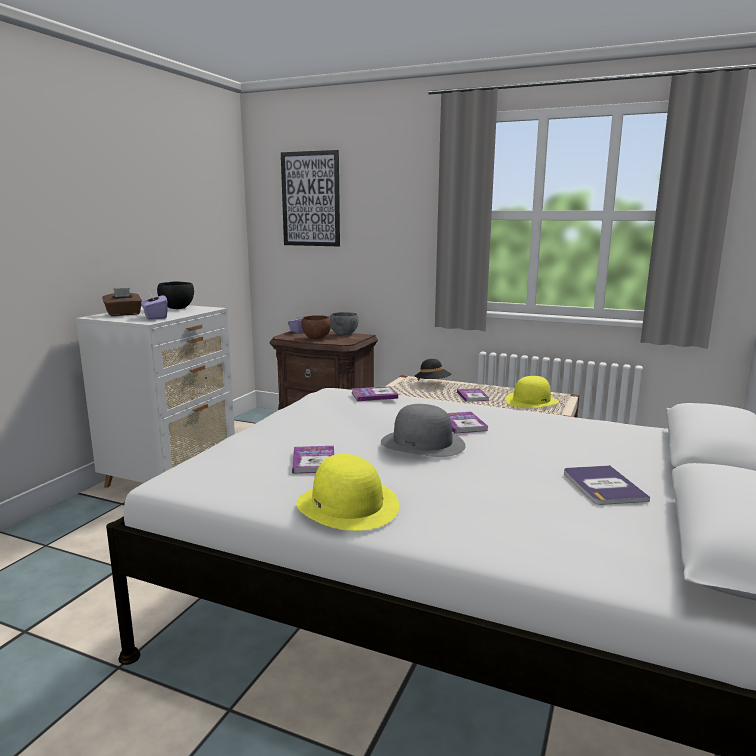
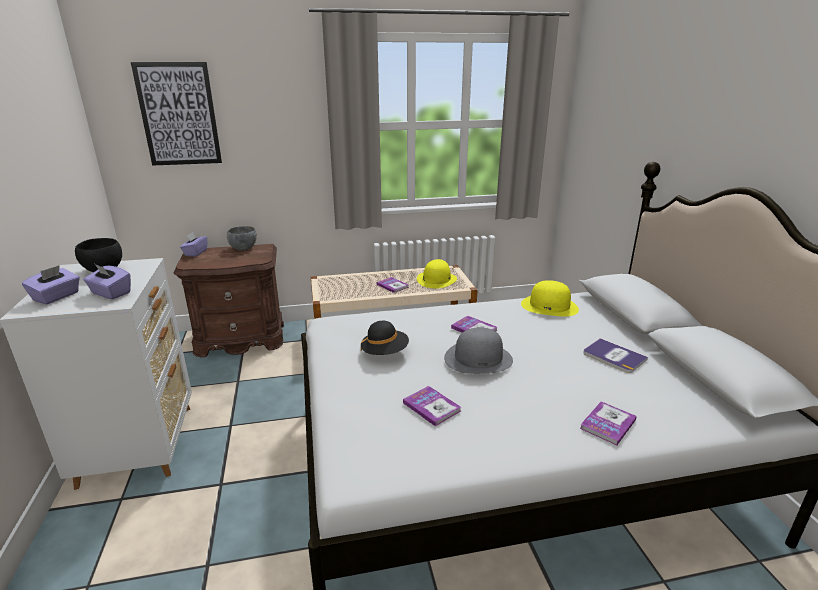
camera: 35 degrees left, 10 degrees up
(124, 314) = (57, 297): brown tissue box -> purple tissue box
(316, 338) = (225, 259): brown bowl -> none
(348, 505) = (515, 439): yellow hat -> yellow hat (549, 306)
(374, 395) = (376, 318): book -> book (608, 424)
(432, 383) = (347, 280): black hat -> black hat (385, 352)

